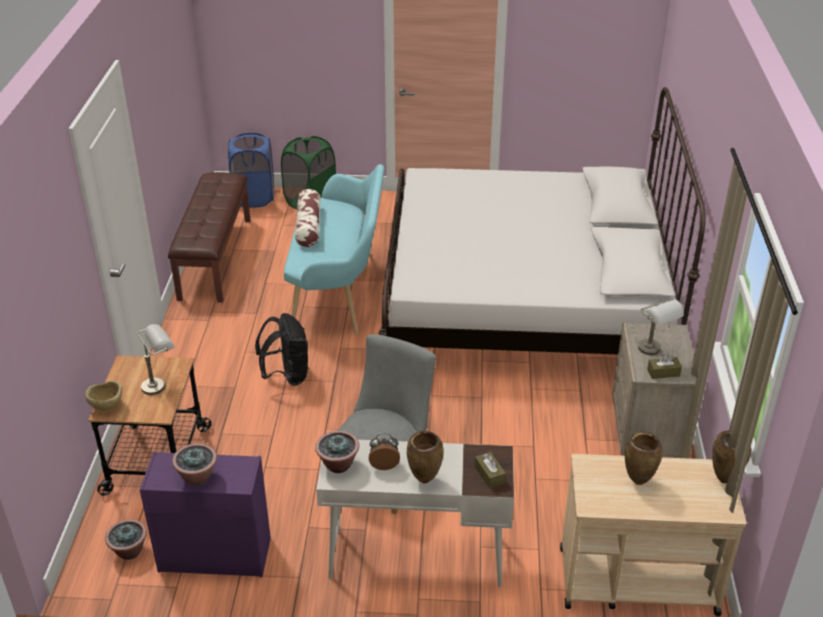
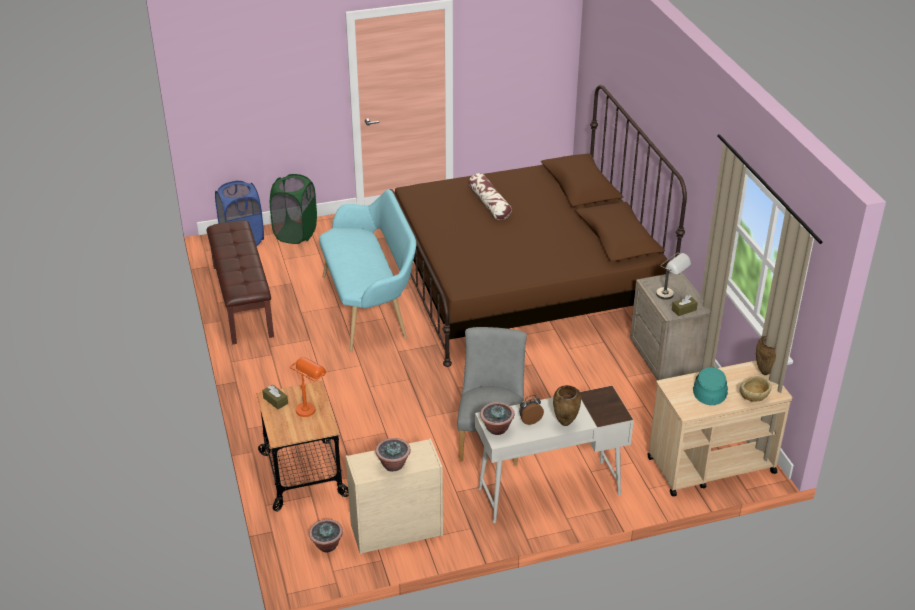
camera: 20 degrees left, 0 degrees up
(107, 407) = (279, 434): beige bowl -> beige bowl (753, 399)
(160, 384) = (310, 406): grey table lamp -> orange table lamp
(213, 555) = (395, 530): purple dresser -> beige dresser
(286, 376) = (367, 384): black backpack -> none
(308, 226) = (339, 255): pillow -> pillow (489, 204)
(489, 475) = (608, 409): brown tissue box -> brown tissue box (275, 401)
(524, 299) = (523, 280): white bed -> brown bed
(637, 481) = (710, 388): brown vase -> turquoise hat

